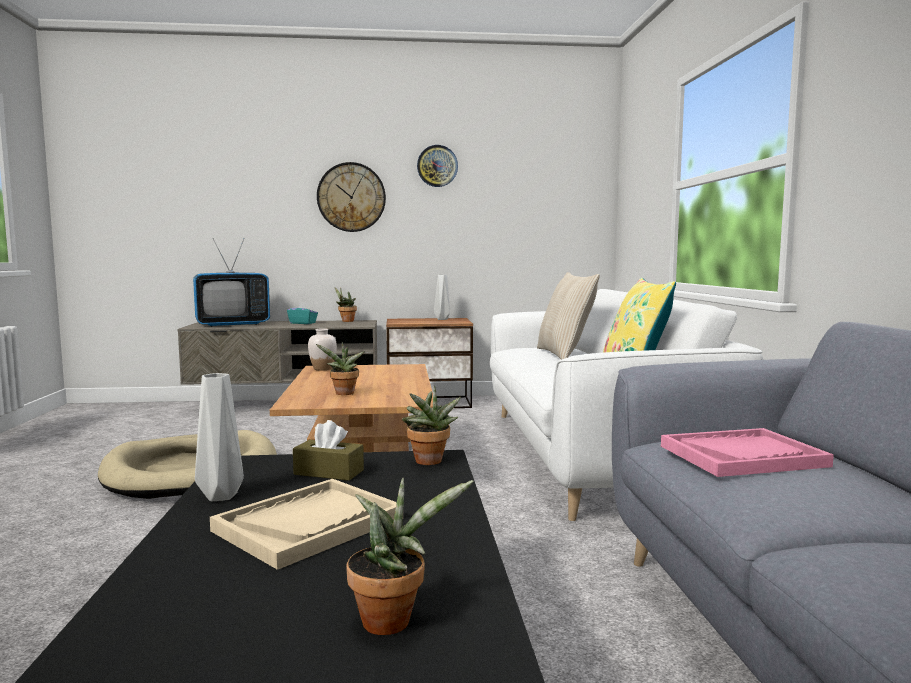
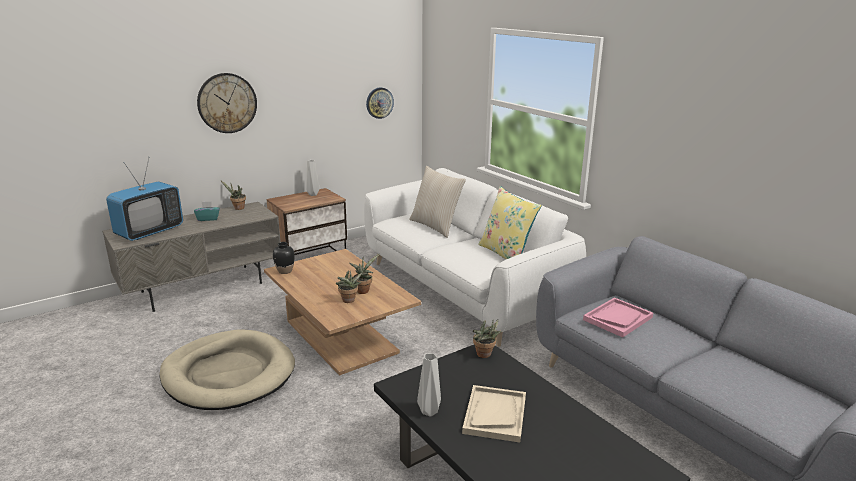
camera: 30 degrees left, 15 degrees up
(322, 369) = (285, 271): white vase -> black vase
(329, 472) = (451, 377): brown tissue box -> none
(393, 619) = (587, 447): potted plant -> potted plant (363, 290)
(437, 166) = (295, 70): wall clock -> wall clock (379, 103)

